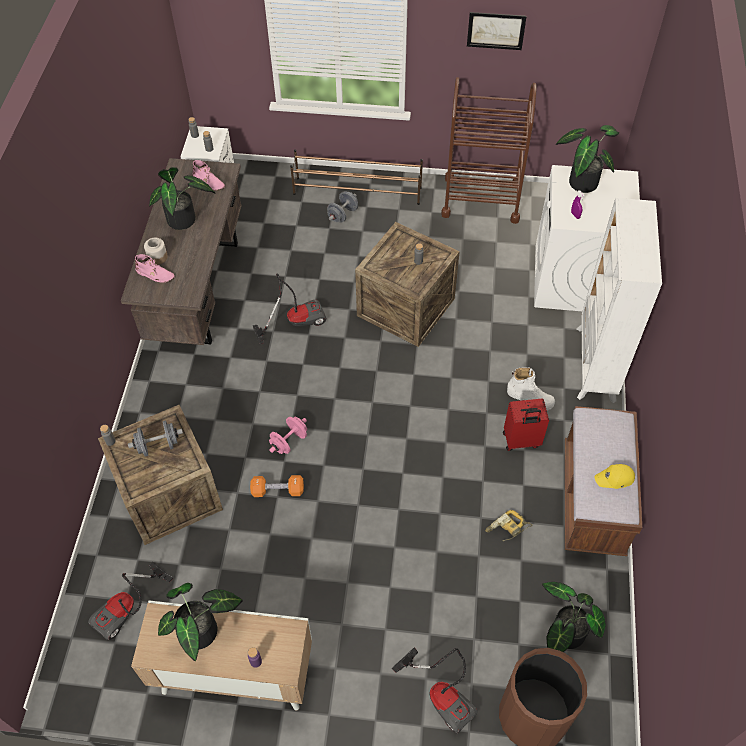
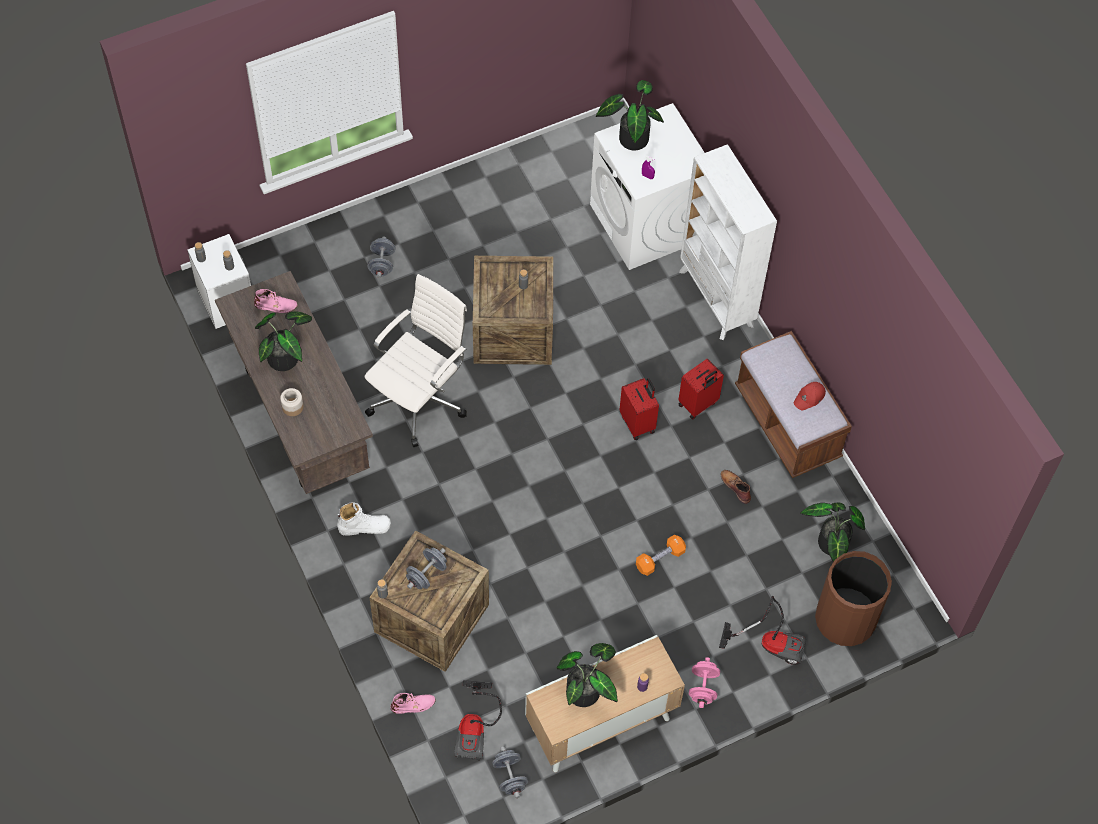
camera: 35 degrees left, 5 degrees up
(122, 672) = (510, 777): none -> grey dumbbell
(155, 274) = (305, 424): pink boot -> pink boot (413, 705)
(278, 490) = (523, 562): orange dumbbell -> orange dumbbell (660, 559)
(289, 441) = (500, 514): pink dumbbell -> pink dumbbell (703, 687)
(295, 321) = (420, 399): vacuum cleaner -> white office chair
(358, 191) = (377, 230): brown shoe rack -> none
(457, 429) = (638, 423): none -> red suitcase
(481, 199) = (505, 179): brown cart -> none
(496, 30) = (485, 29): picture -> none
(507, 529) = (735, 486): power drill -> brown boot
(530, 398) = (681, 360): white boot -> white boot (364, 527)
(615, 479) = (809, 397): yellow cap -> red cap

